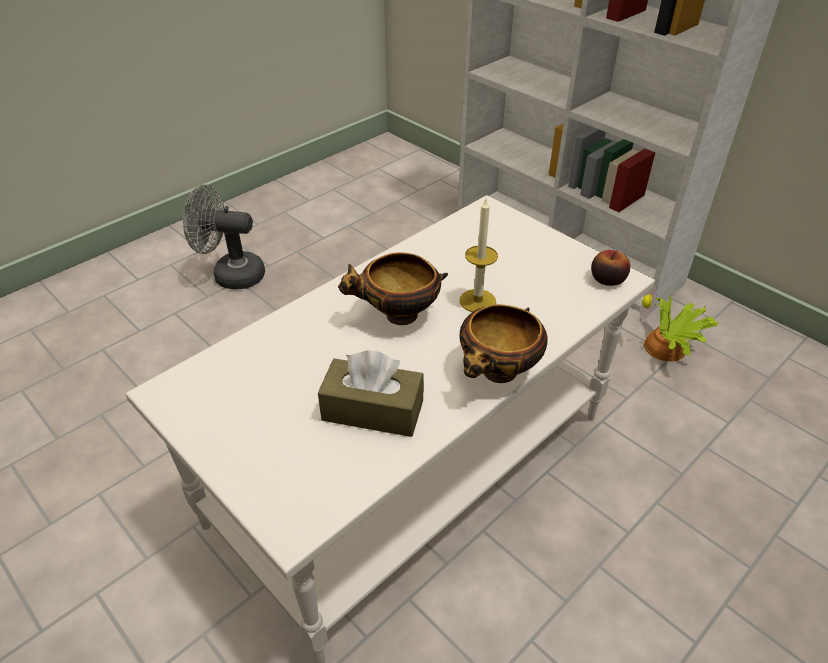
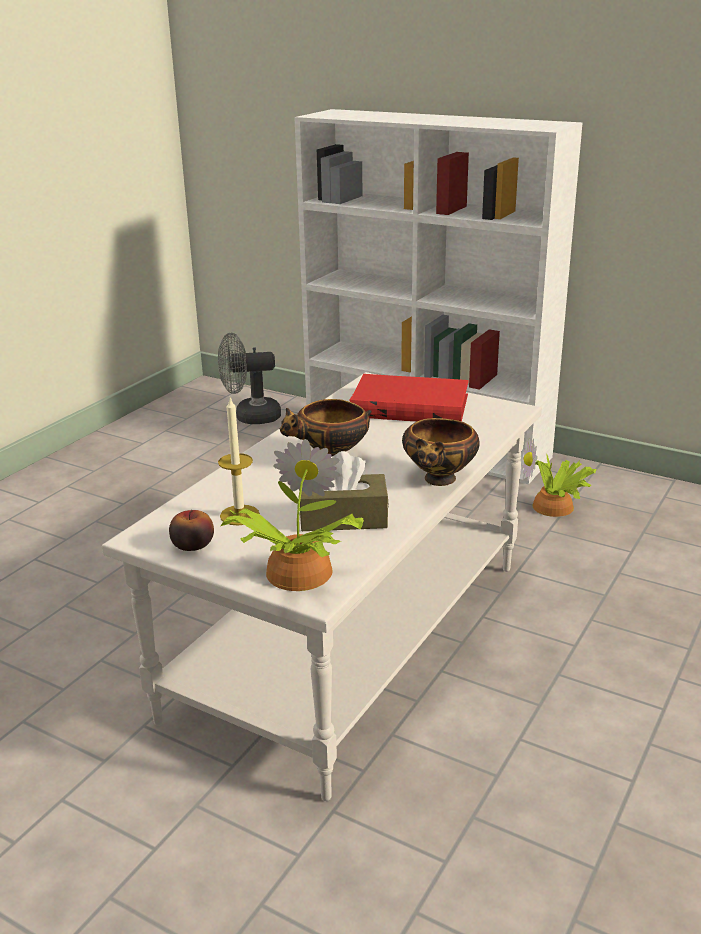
camera: 15 degrees left, 15 degrees down
(231, 274) = (84, 517): grey fan -> grey fan (250, 417)
(287, 485) = (295, 573): none -> potted plant
(477, 301) = (396, 439): candle -> candle (239, 515)
(513, 252) = (411, 405): none -> red book
(607, 279) = (501, 411): apple -> apple (192, 545)

